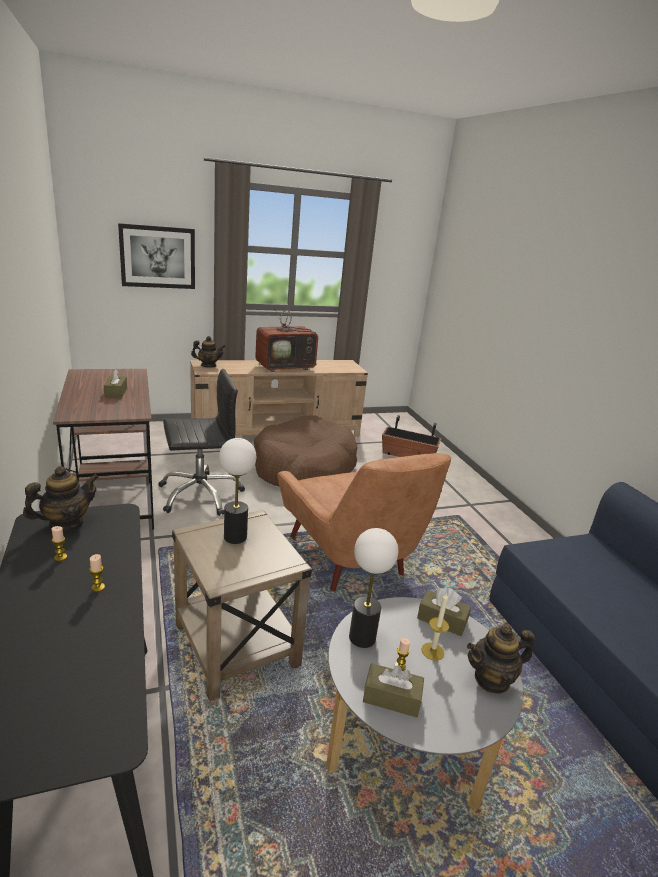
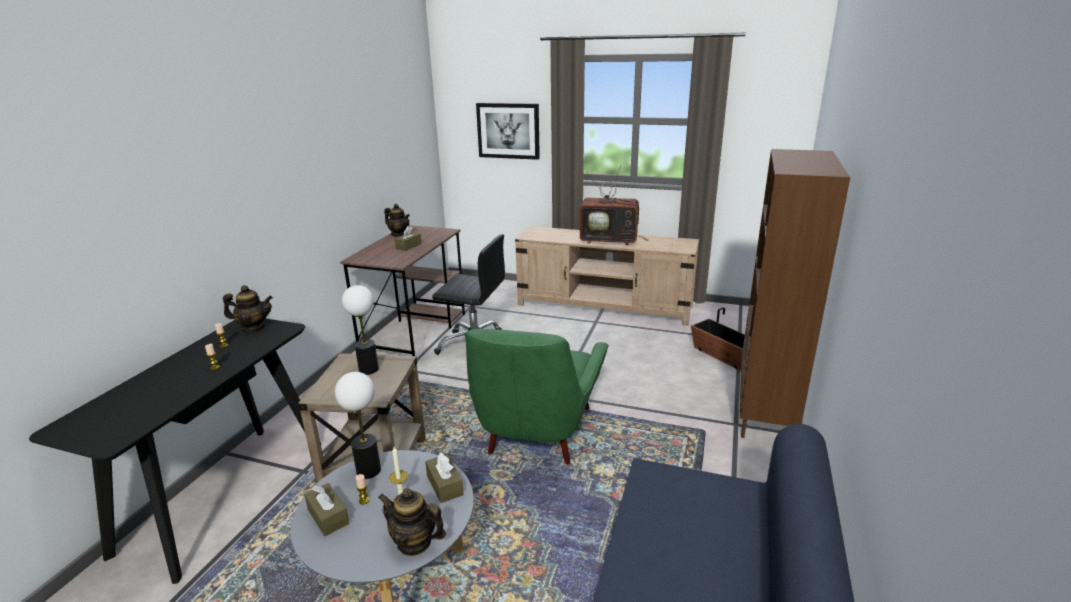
camera: 40 degrees right, 0 degrees up
(208, 366) = (537, 232): teapot -> teapot (399, 234)
(304, 467) = (591, 344): brown dog bed -> none
(352, 562) = (535, 437): brown armchair -> green armchair
(479, 492) = (765, 415): none -> brown bookcase

